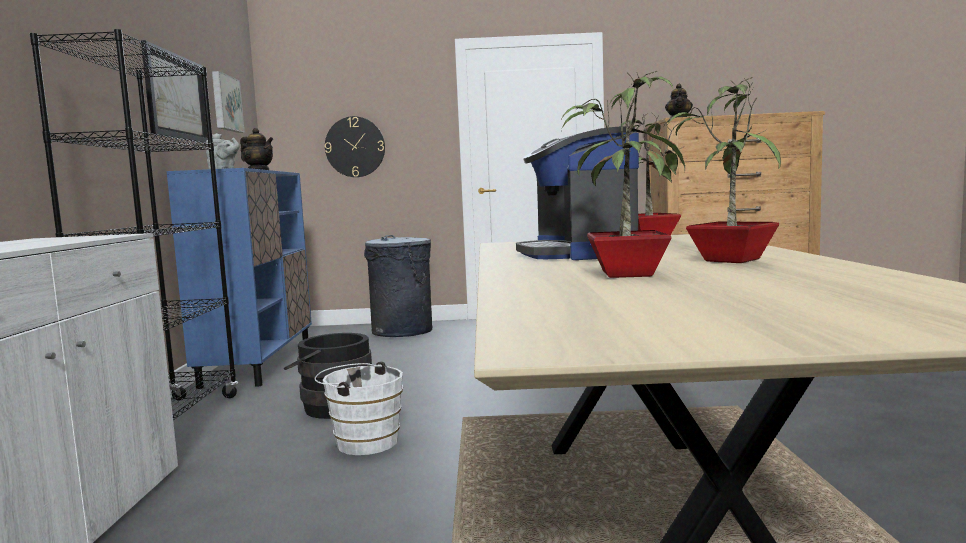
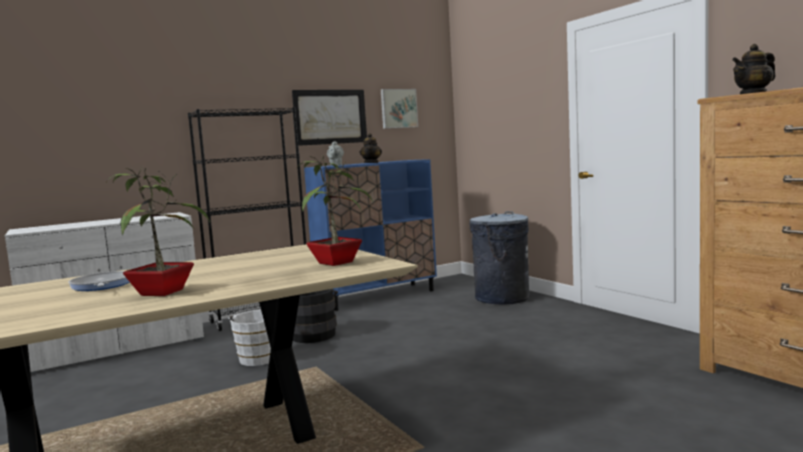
camera: 60 degrees right, 0 degrees up
(355, 147) = (502, 131): wall clock -> none
(578, 253) = (232, 265): coffee machine -> none
(622, 274) = (101, 286): potted plant -> frying pan

